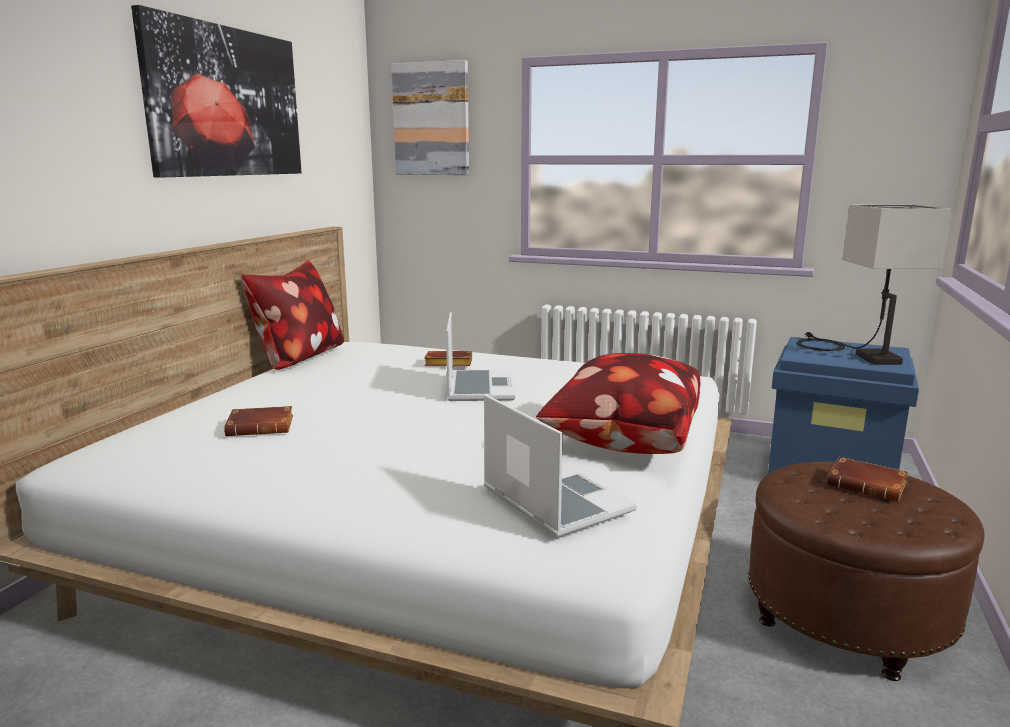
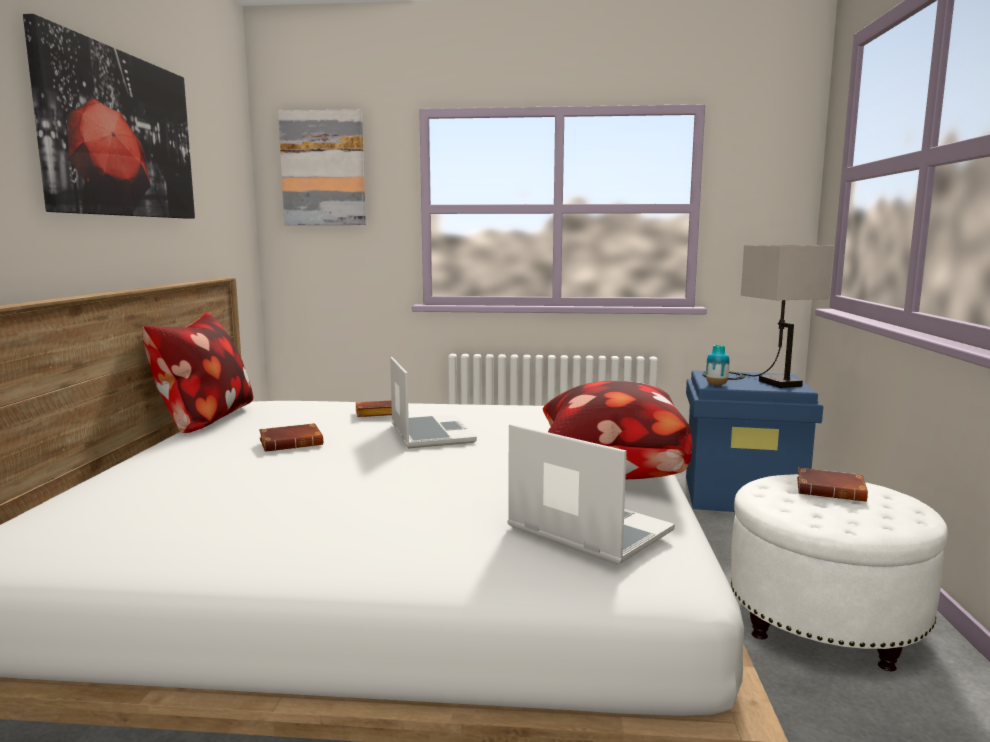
camera: 15 degrees left, 5 degrees down
(262, 427) = (212, 491): brown book -> brown book (292, 443)
(802, 356) = (716, 385): none -> vase
(847, 619) = (824, 622): brown ottoman -> white ottoman

